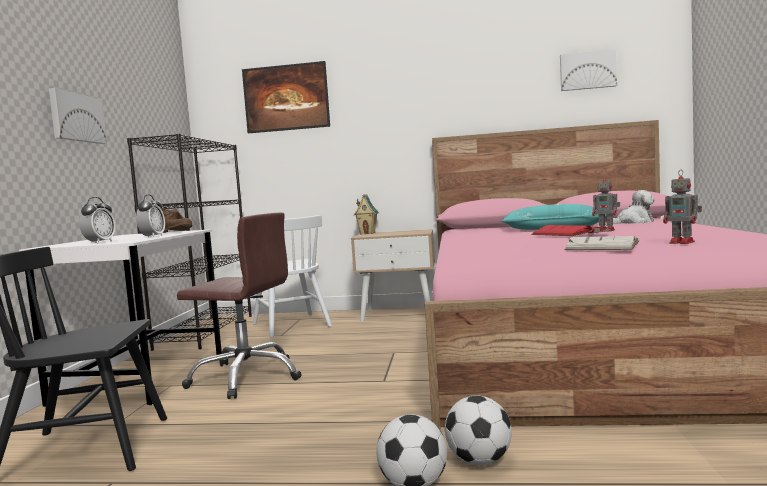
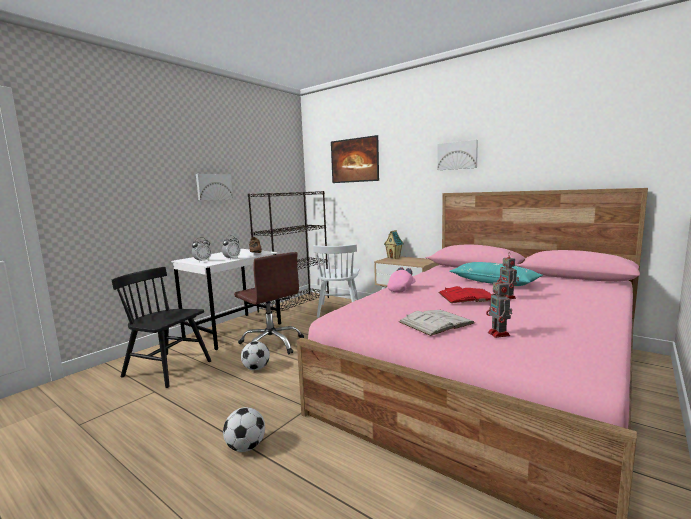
camera: 30 degrees right, 5 degrees up
(474, 240) = (401, 289): none -> pink cap
(479, 461) = (293, 446): football -> football (256, 368)
(587, 71) = (580, 140): picture -> picture (457, 155)
(633, 222) = (573, 286): plush toy -> none

